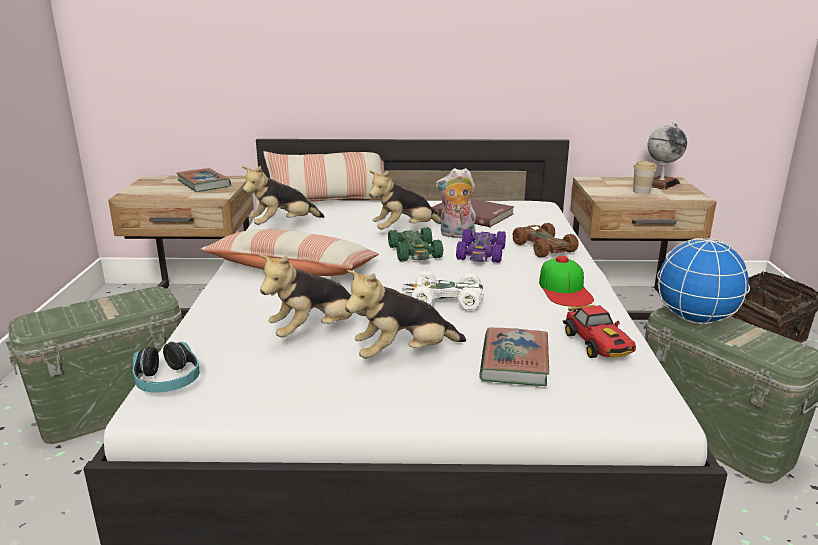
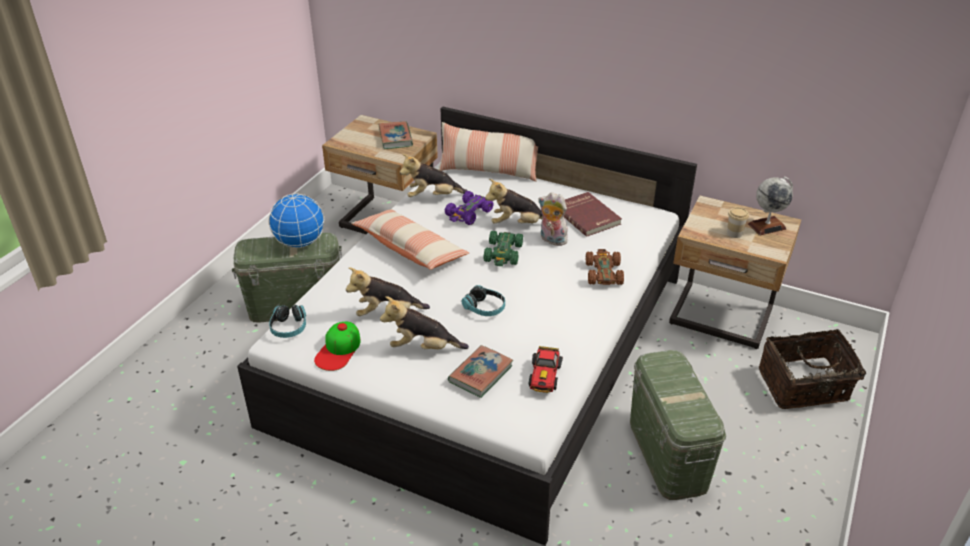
camera: 25 degrees right, 15 degrees up
(445, 299) = (484, 308): white toy car -> headphones
(481, 254) = (550, 268): purple toy car -> purple toy car (468, 213)
(565, 290) = (575, 322): cap -> cap (338, 350)
(694, 319) = (664, 370): globe -> globe (300, 242)

